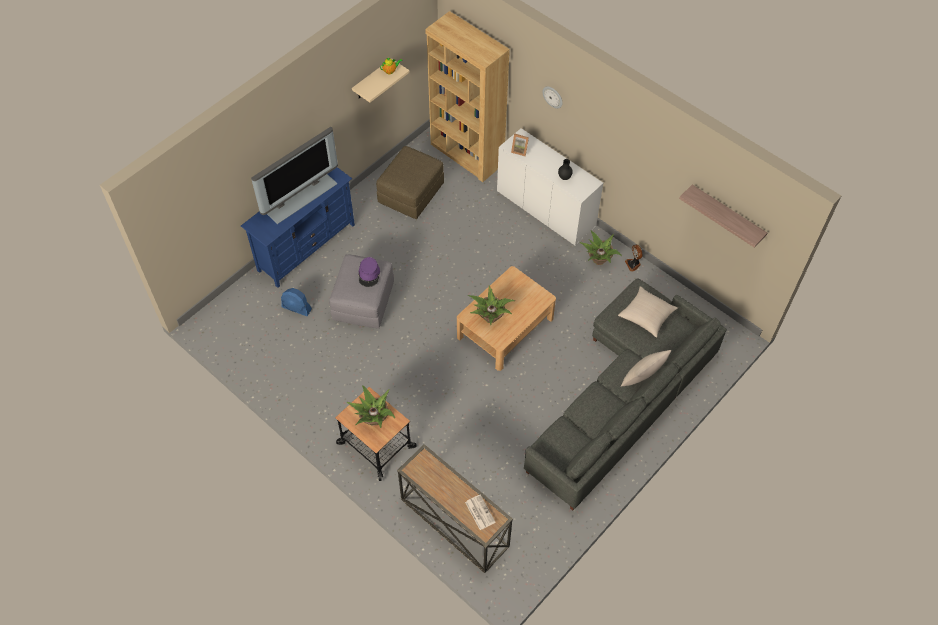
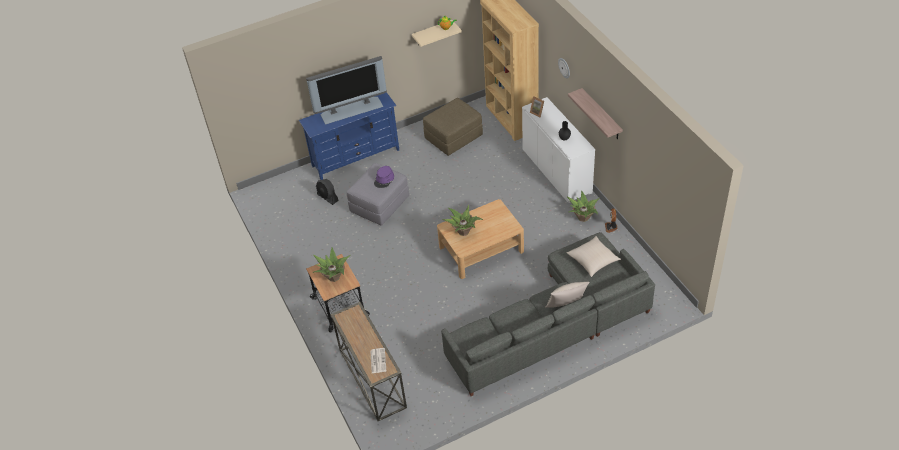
camera: 25 degrees right, 10 degrees down
(296, 308) = (327, 197): blue fan -> black fan
(727, 215) = (669, 181): shelf -> shelf (601, 115)

